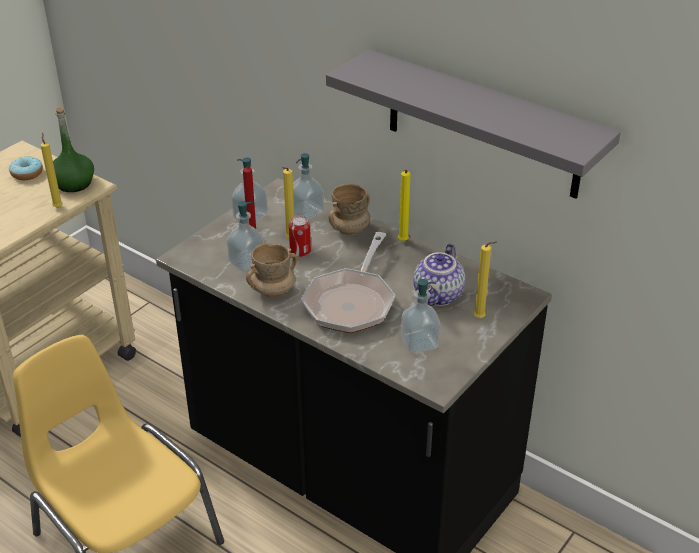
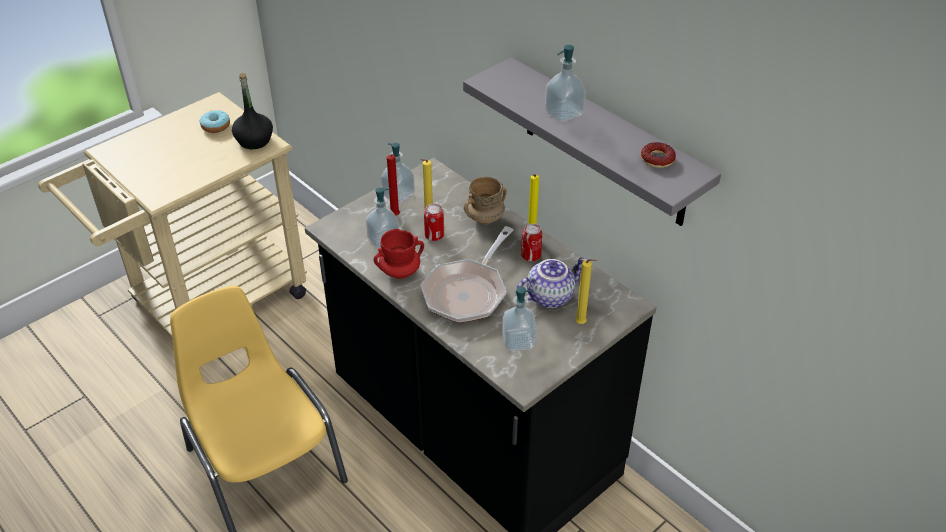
camera: 10 degrees right, 5 degrees up
(58, 206) = (235, 162): yellow candle -> none
(74, 183) = (254, 141): green bottle -> black bottle
(273, 290) = (400, 271): beige mug -> red mug
(306, 212) = (450, 196): soap dispenser -> soap dispenser (564, 113)
(408, 260) = (531, 256): none -> can
(439, 296) = (549, 296): teapot -> teapot turned 150 degrees counterclockwise
(552, 125) = (657, 159): none -> donut

